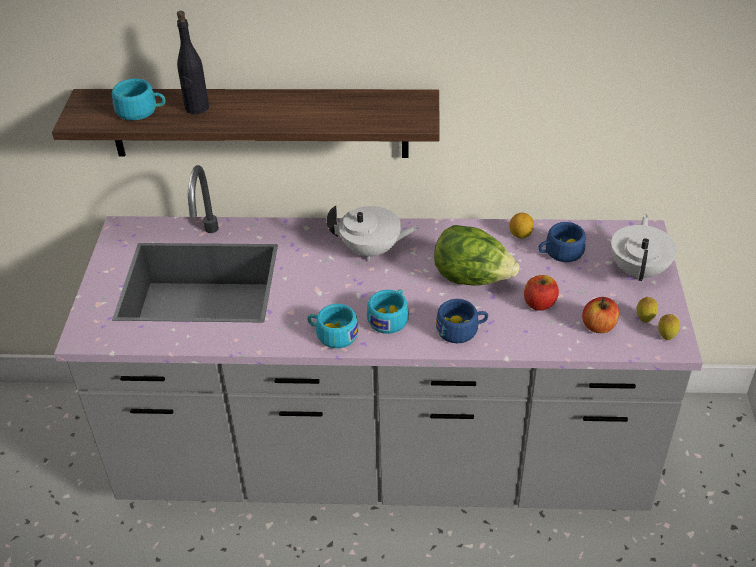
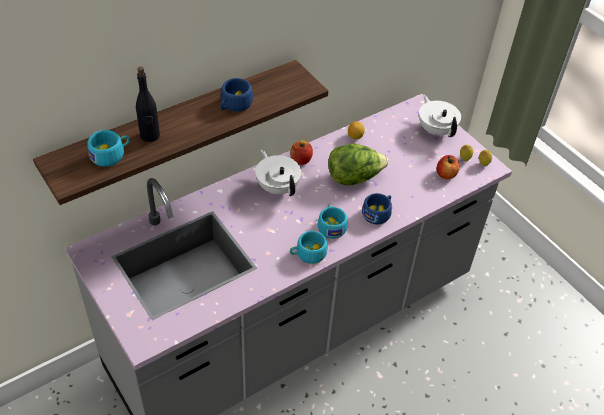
camera: 40 degrees left, 5 degrees up
(371, 250) = (278, 187): white teapot -> white teapot turned 90 degrees counterclockwise
(539, 303) = (404, 176): apple -> apple (301, 160)
(560, 252) = (386, 138): blue cup -> blue cup (234, 105)

